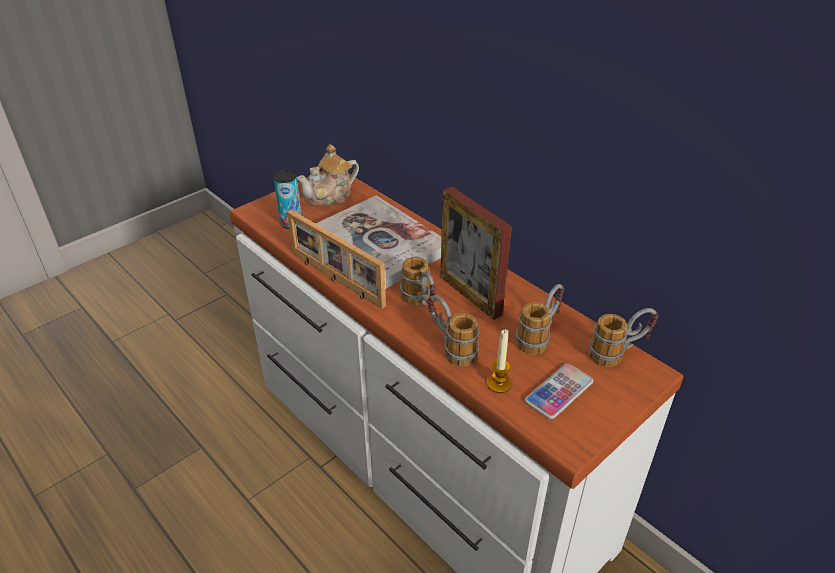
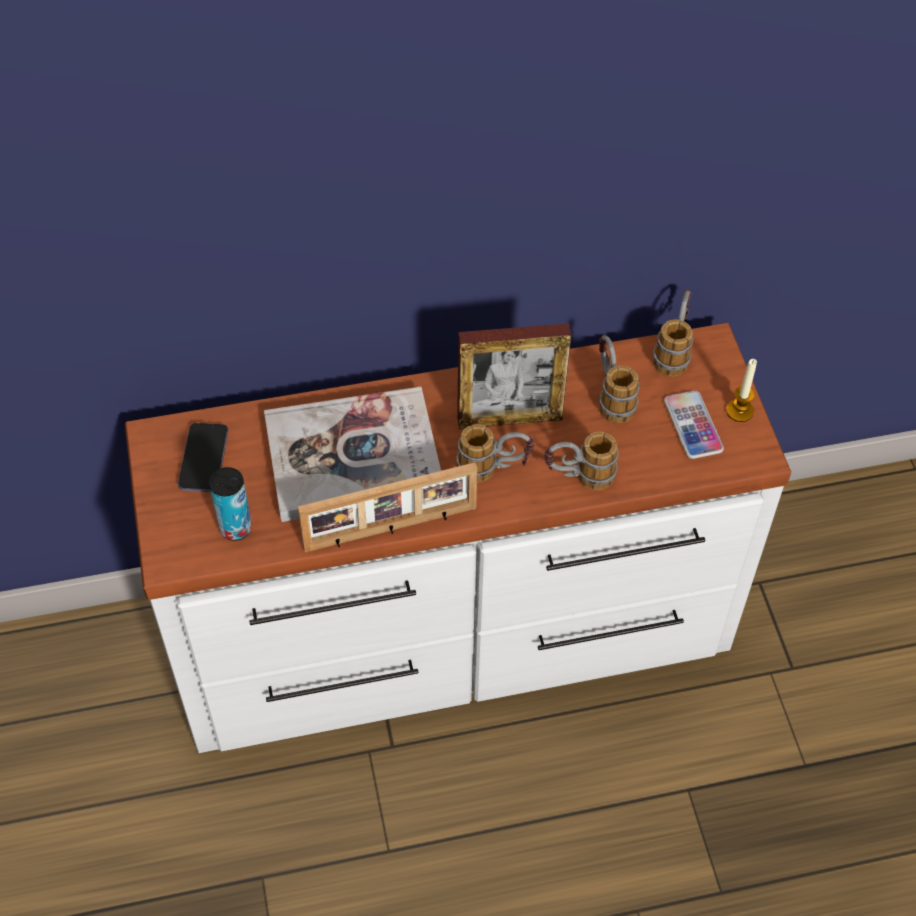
camera: 60 degrees left, 15 degrees up
(330, 196) = (204, 459): teapot -> phone
(499, 384) = (654, 465): candle -> candle (739, 411)

